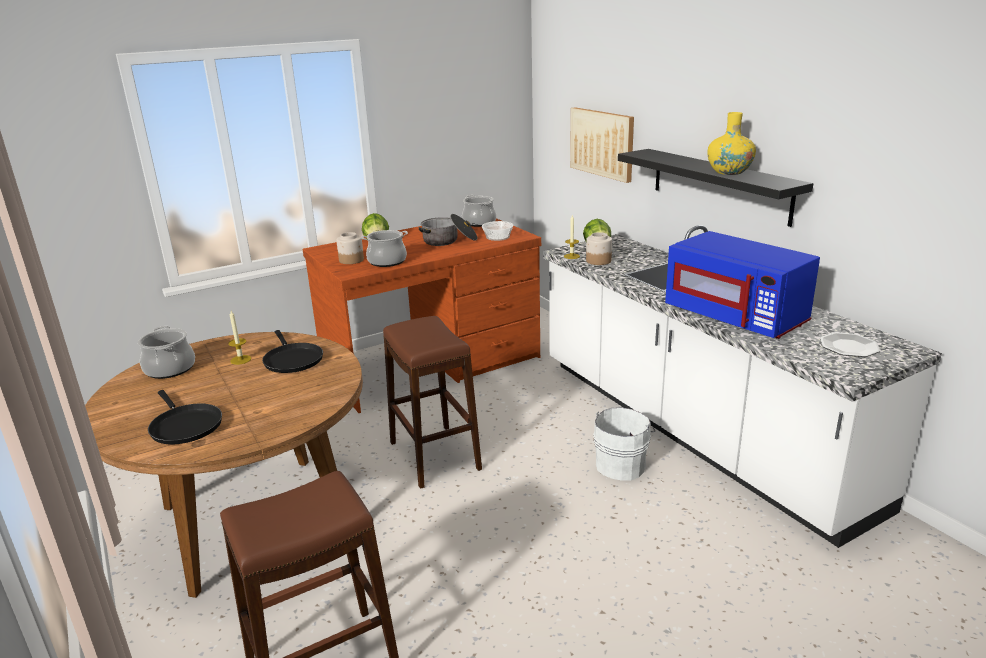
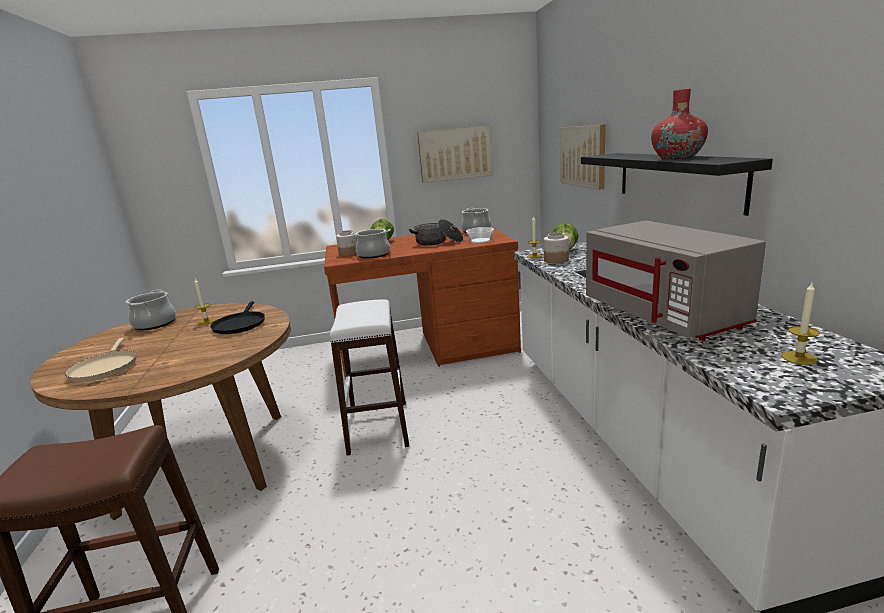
camera: 20 degrees right, 5 degrees down
(185, 426) = (105, 368): black frying pan -> beige frying pan
(435, 456) = (378, 427): brown stool -> white stool
(445, 130) = (455, 154): none -> picture
(621, 464) = (543, 464): white bucket -> none
(729, 172) = (677, 158): yellow vase -> red vase
(736, 317) = (663, 315): blue microwave -> grey microwave
(849, 346) = (799, 358): plate -> candle

